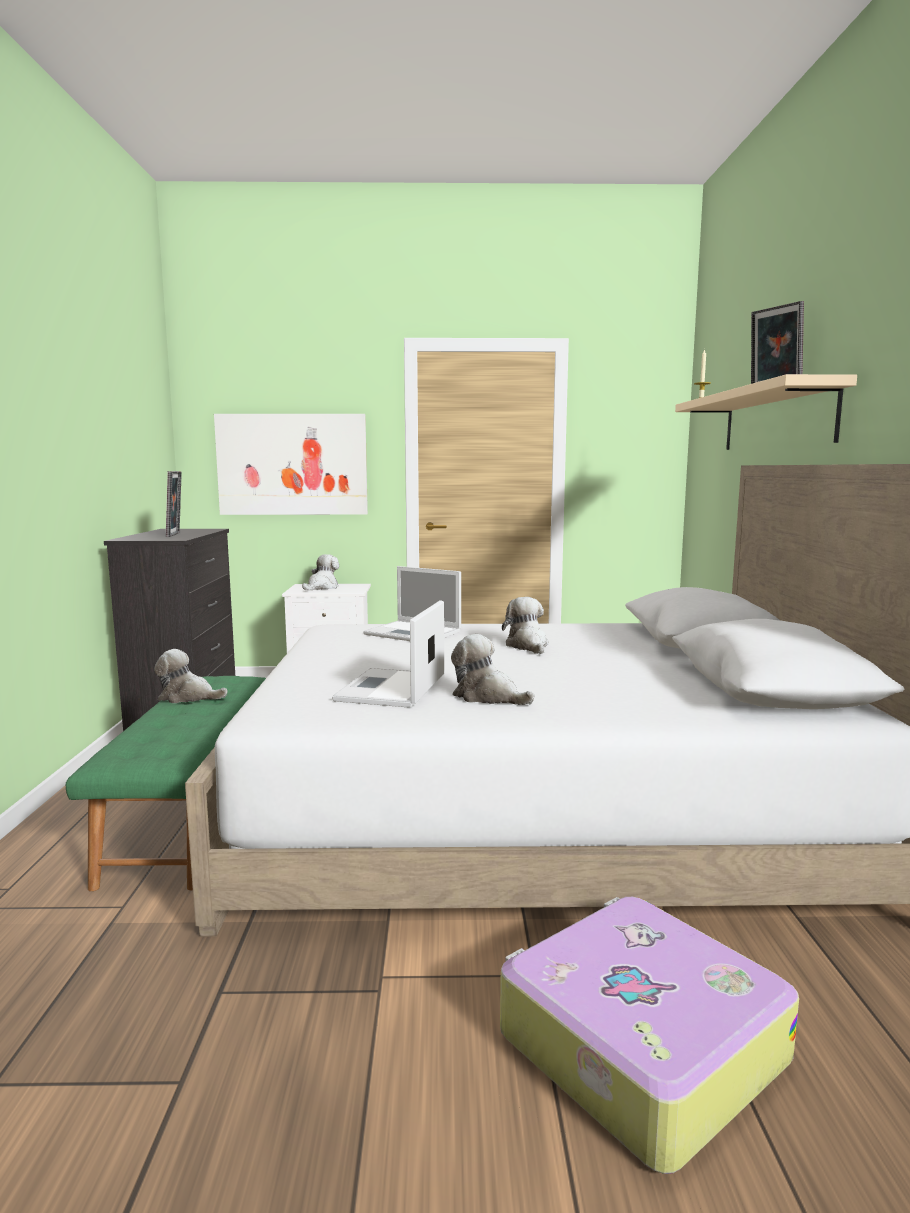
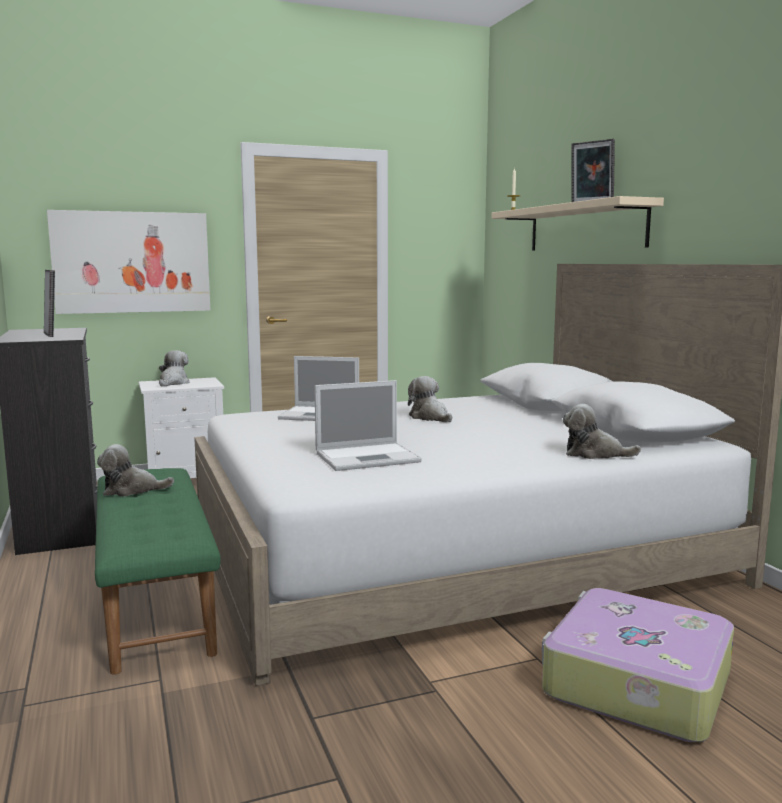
camera: 20 degrees left, 0 degrees up
(391, 689) = (369, 457): laptop -> laptop turned 105 degrees counterclockwise
(488, 697) = (452, 455): plush toy -> plush toy (594, 454)

